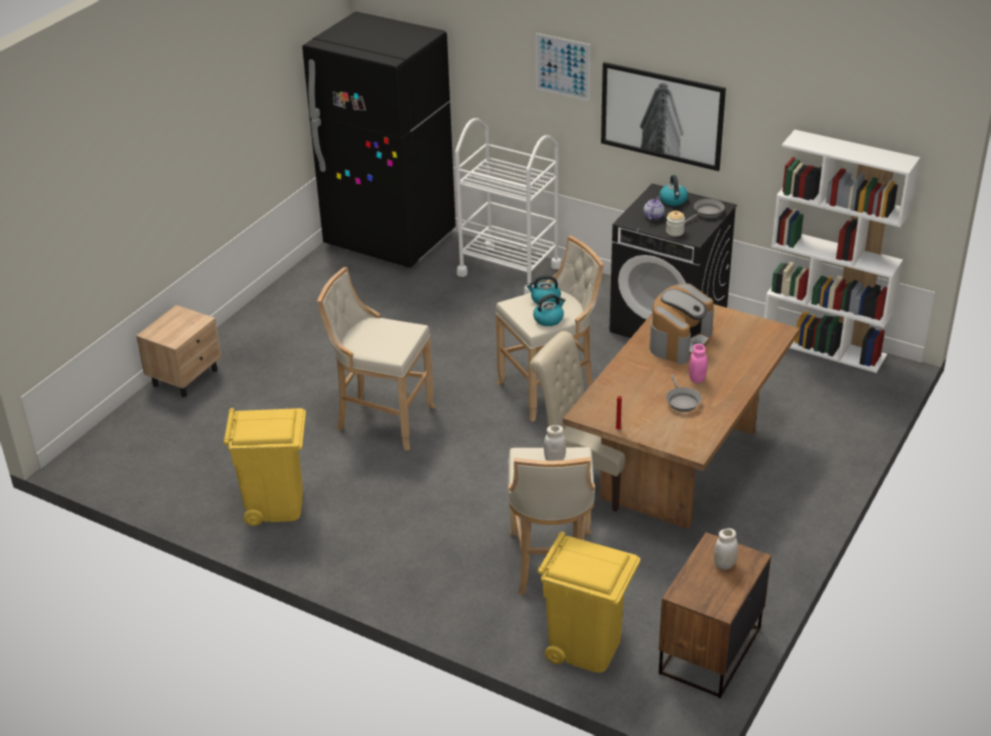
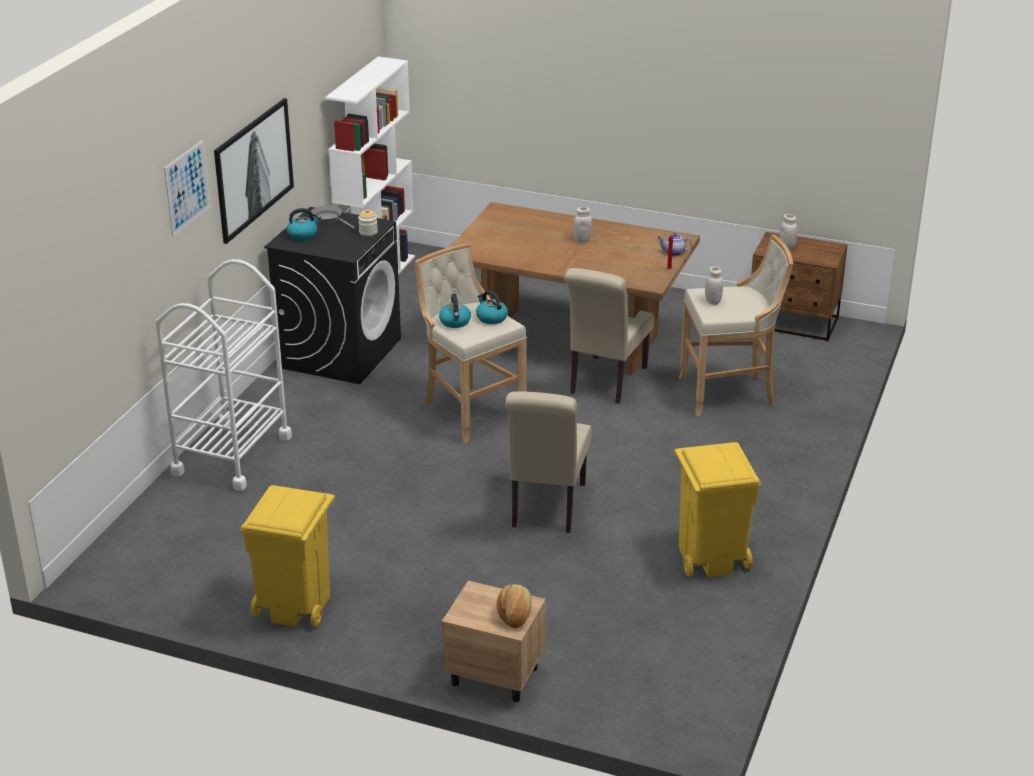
camera: 100 degrees left, 5 degrees down
(165, 335) = (515, 614): none -> bread
(382, 420) = (546, 508): beige stool -> beige chair
(390, 240) = (148, 553): black fridge -> none
(586, 646) = (816, 372): yellow trash can -> yellow trash can (294, 605)
(653, 216) = (337, 243): teapot -> teapot (673, 252)
(679, 341) = (526, 248): coffee machine -> none
(682, 401) = (618, 245): grey frying pan -> none
(697, 379) = (582, 240): pink jar -> white jar

